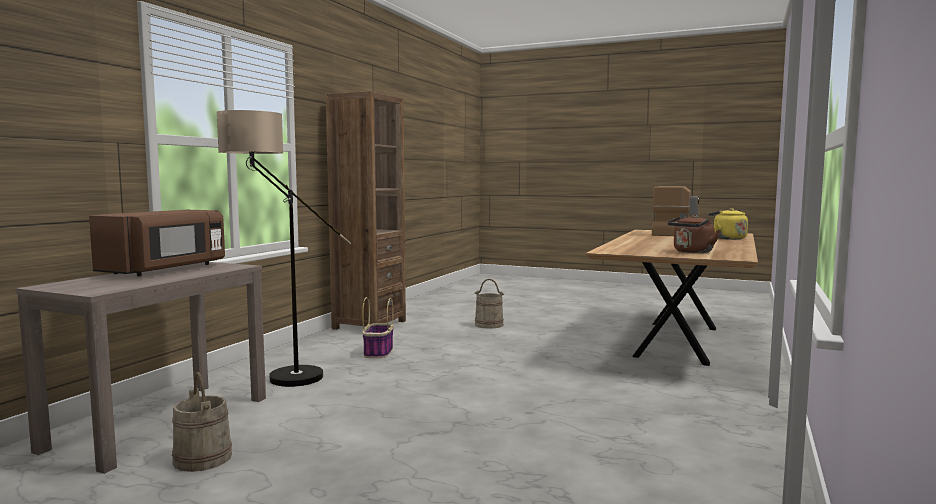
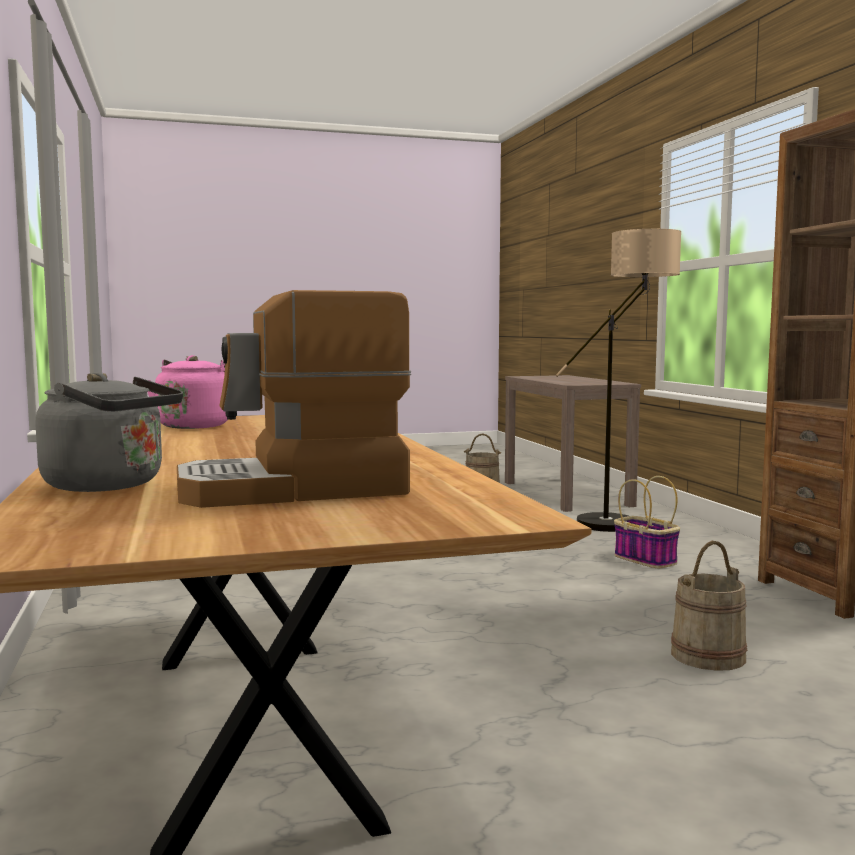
camera: 140 degrees right, 0 degrees up
(166, 269) = (592, 380): brown microwave -> none
(692, 252) = (196, 425): brown kettle -> pink kettle
(727, 238) = (111, 485): yellow kettle -> grey kettle

